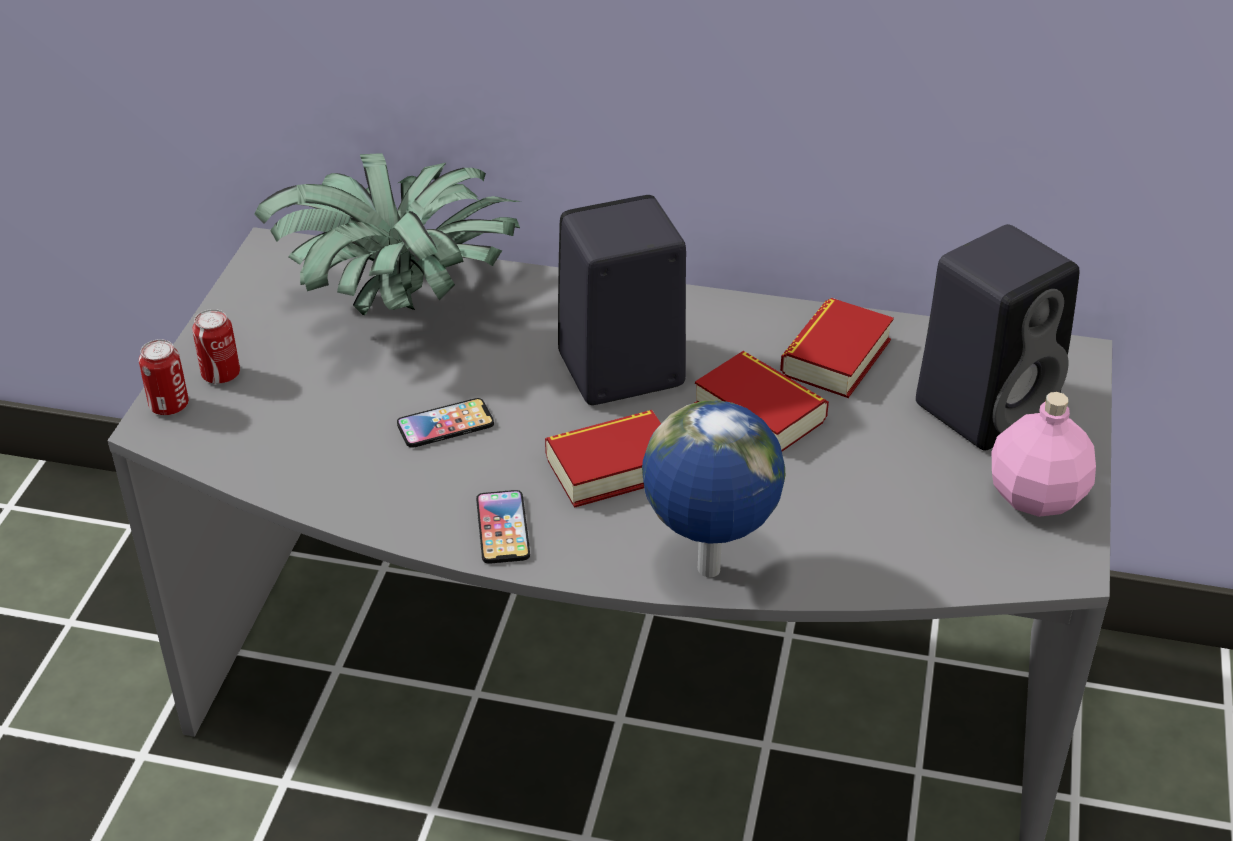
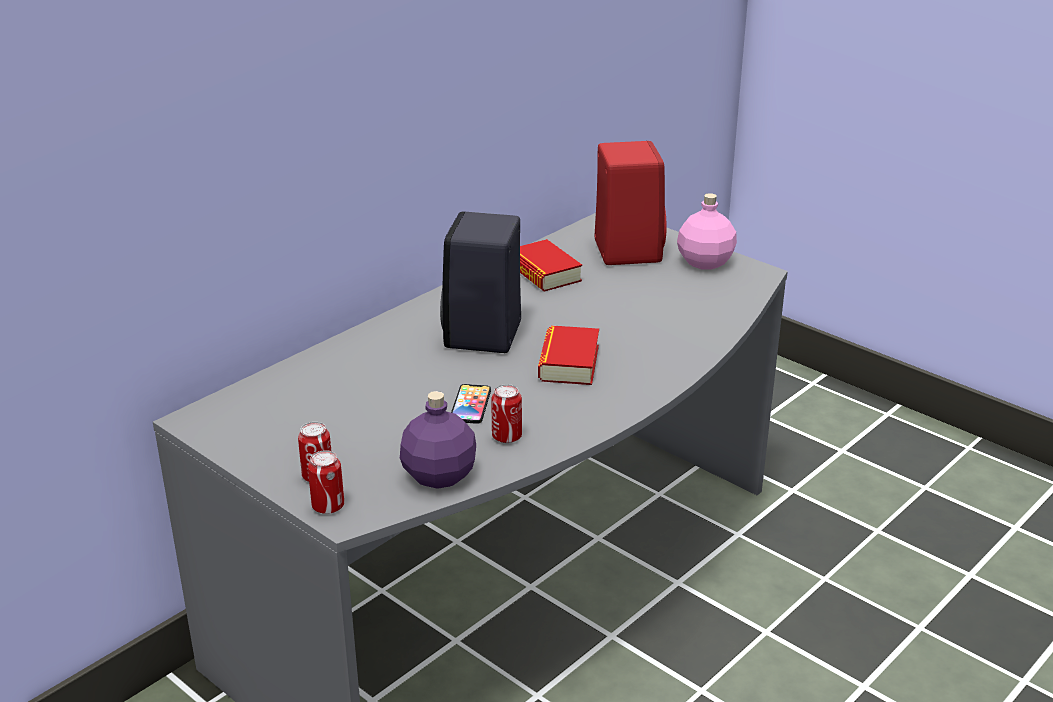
camera: 60 degrees left, 10 degrees down
(276, 459) = (438, 476): none -> purple bottle
(395, 481) = (506, 437): none -> can
(398, 305) = (325, 388): potted plant -> none
(502, 528) = (588, 412): phone -> none
(708, 571) = (682, 361): globe -> none
(760, 412) = (567, 307): book -> none
(987, 405) = (626, 250): black speaker -> red speaker

